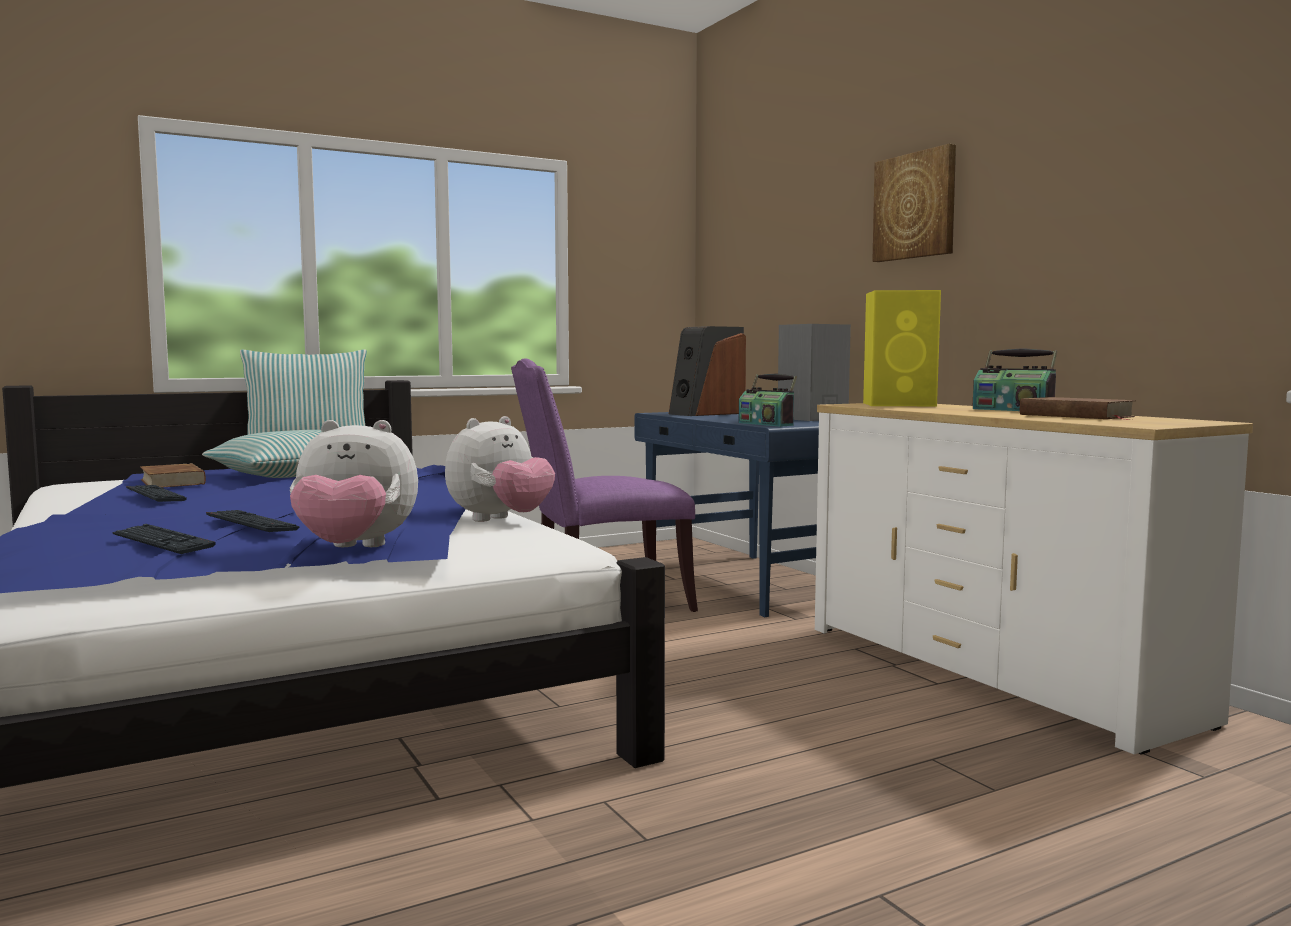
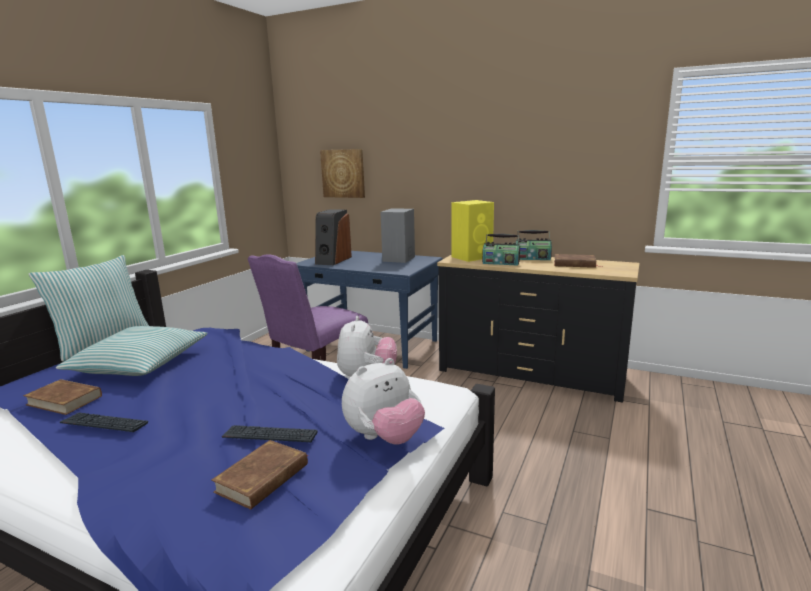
camera: 35 degrees left, 10 degrees up
(162, 542) = (263, 478): keyboard -> brown book
(766, 424) = (397, 270): radio -> radio (500, 263)
(915, 206) = (448, 149): picture -> picture (343, 173)
(992, 672) = (530, 374): white dresser -> black dresser

